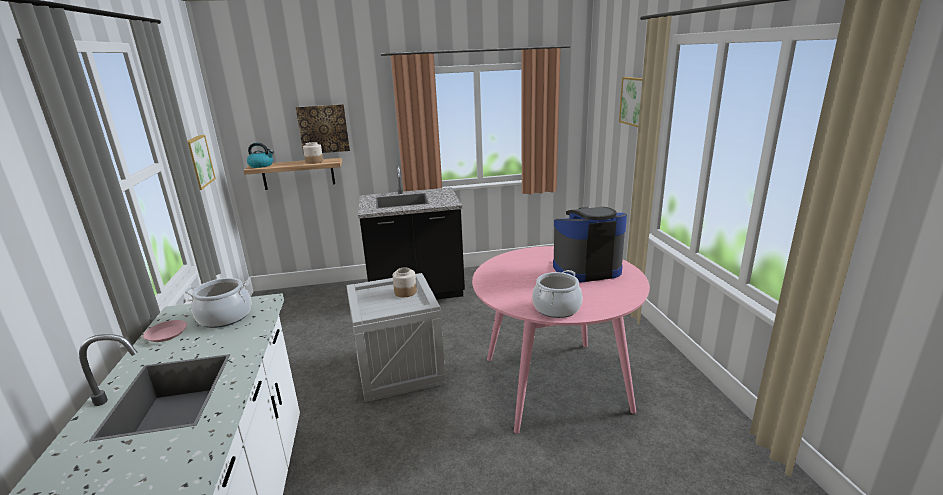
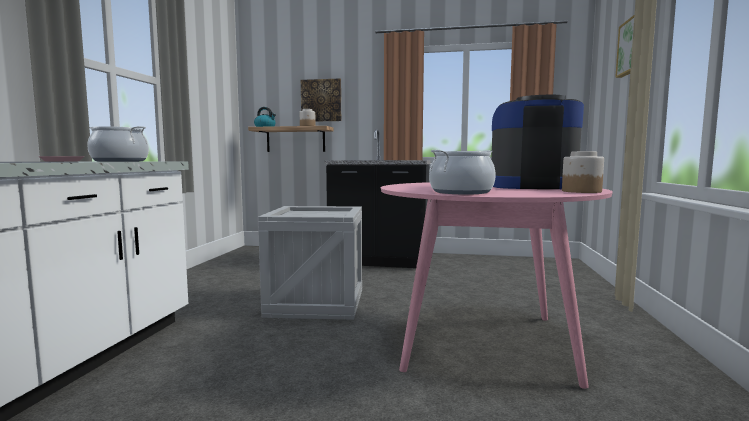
camera: 20 degrees right, 15 degrees down
(197, 162) = (206, 105): picture -> none
(405, 292) = (333, 214): jar -> jar (580, 191)

